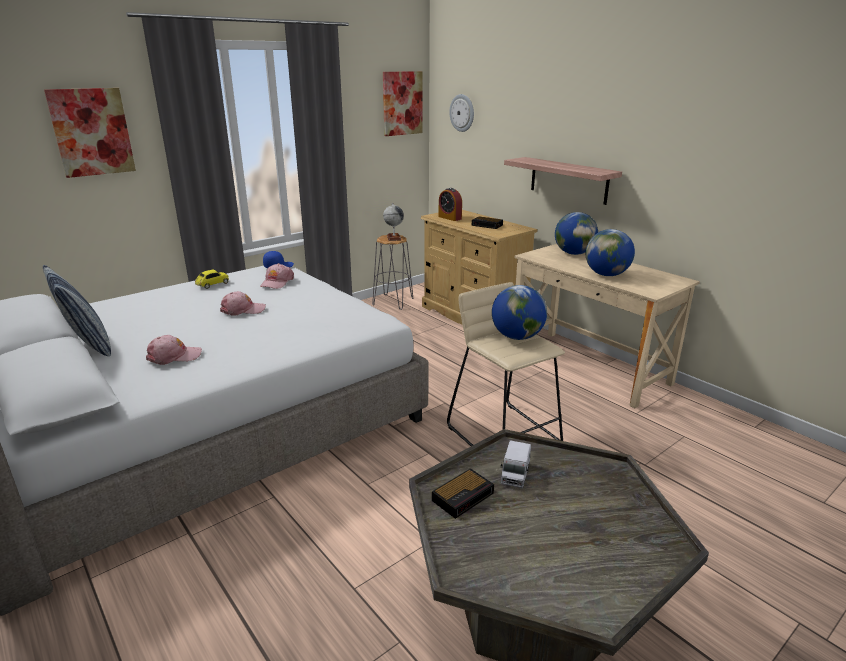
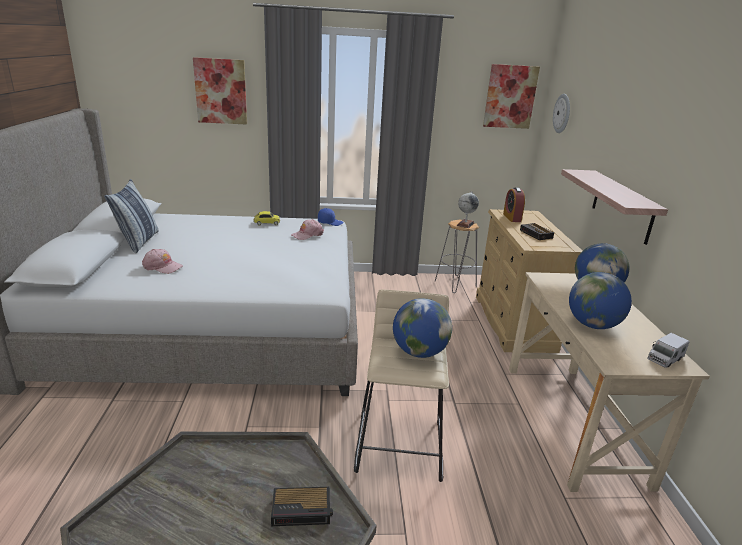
camera: 35 degrees right, 0 degrees up
(243, 310) = (251, 248): pink cap -> none
(464, 496) = (197, 470): alarm clock -> alarm clock (302, 510)
(515, 474) = (260, 477): toy truck -> toy truck (664, 359)

